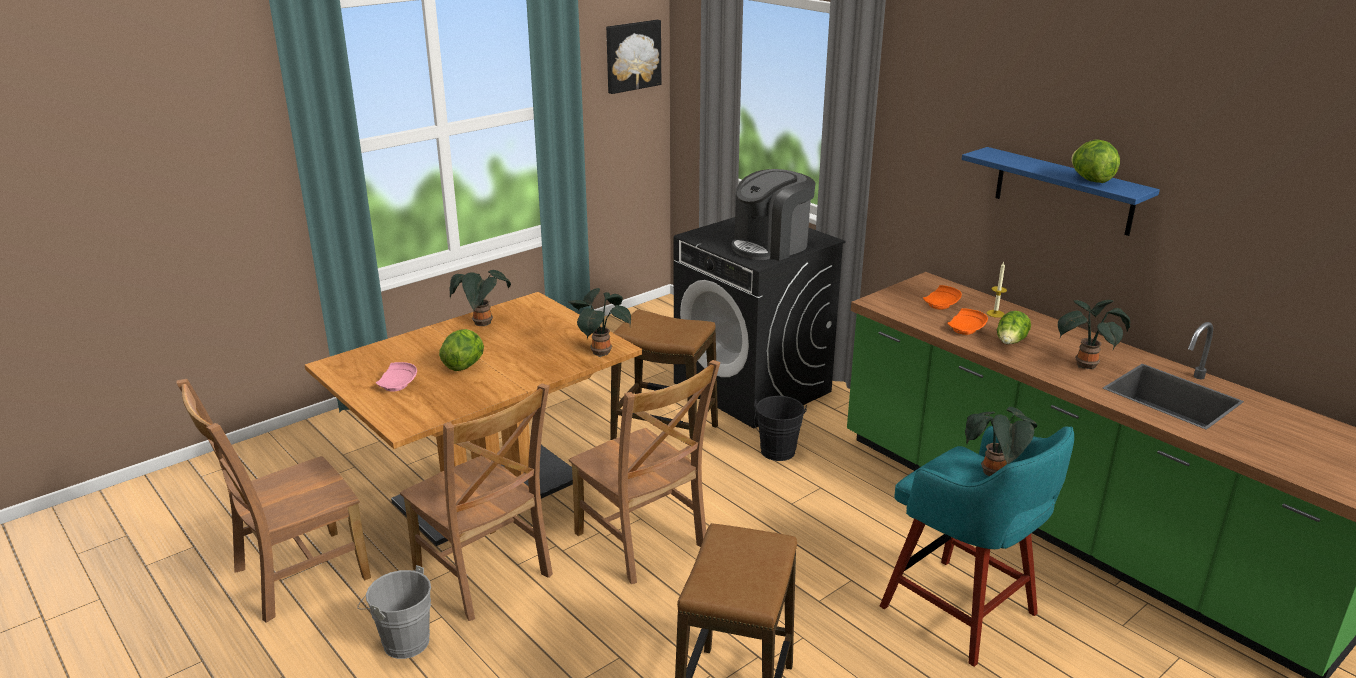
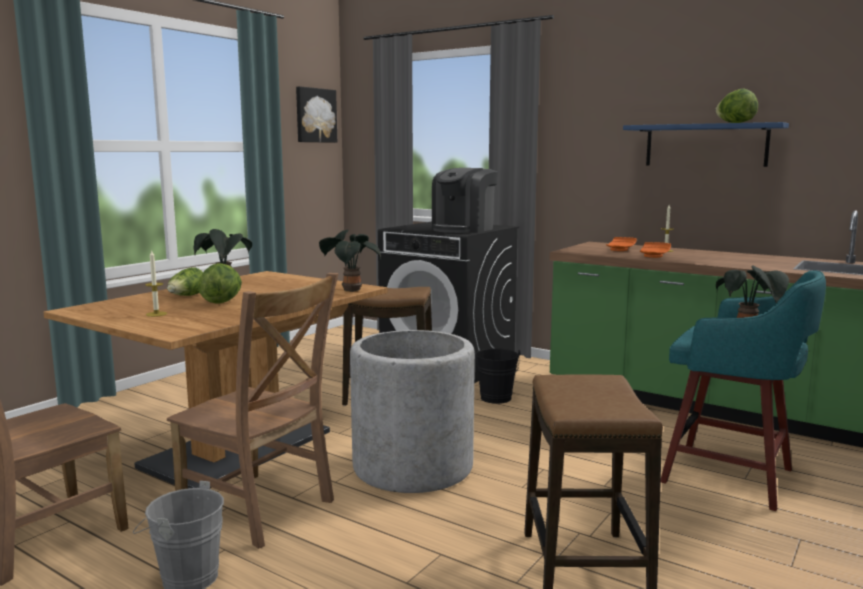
camera: 15 degrees left, 15 degrees down
(398, 384) = (156, 314): pink plate -> candle
(643, 543) = (413, 467): brown chair -> grey planter
(1011, 342) = (695, 258): lettuce -> lettuce (187, 296)
(1086, 364) = (764, 262): potted plant -> none

